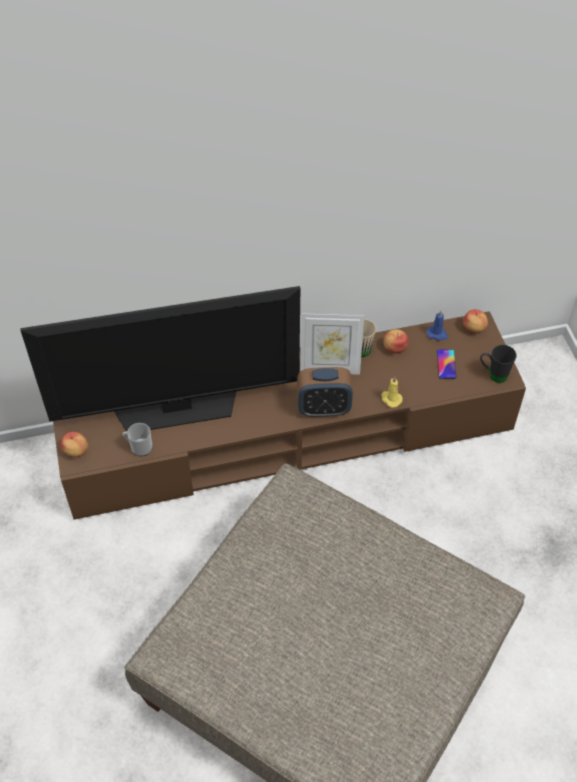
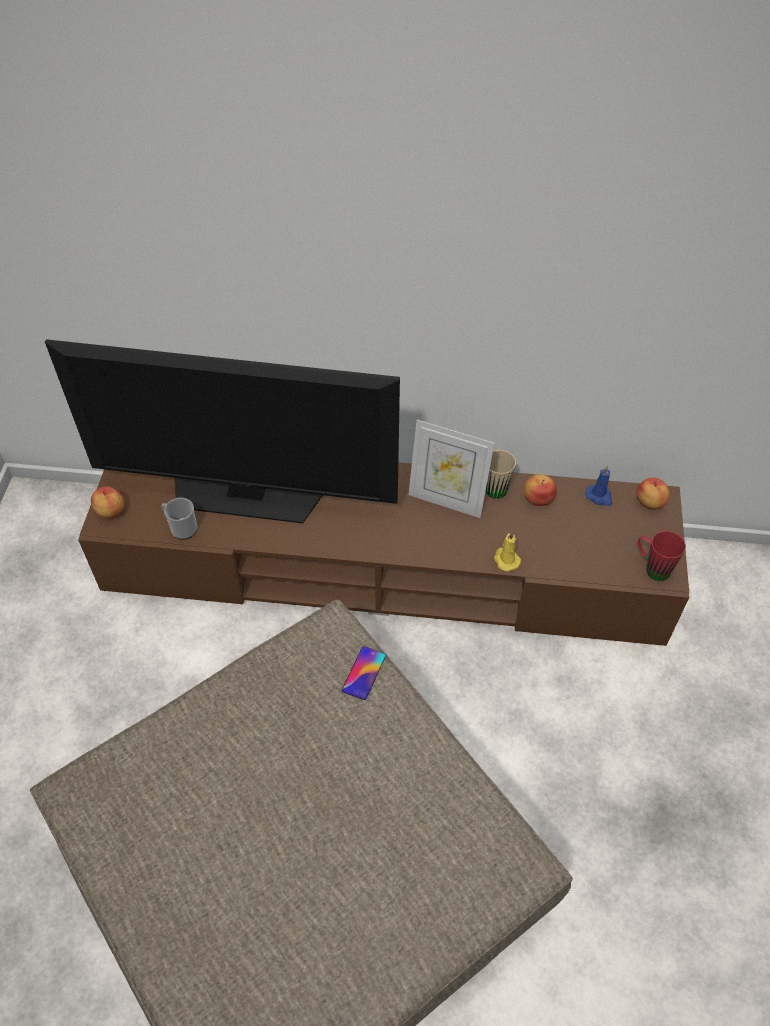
camera: 20 degrees right, 0 degrees up
(323, 408) = (417, 546): alarm clock -> none
(446, 364) = (595, 537): phone -> phone (364, 673)
(493, 374) = (652, 568): black mug -> red mug

